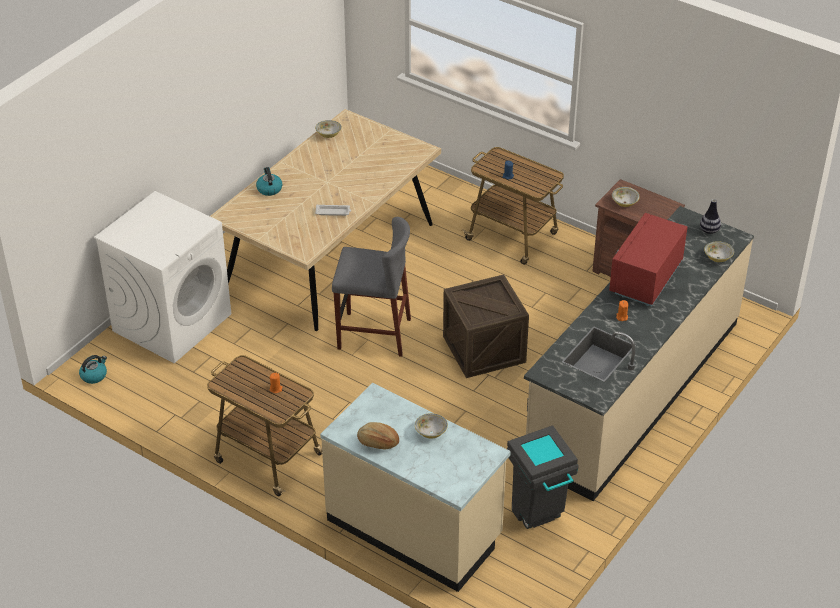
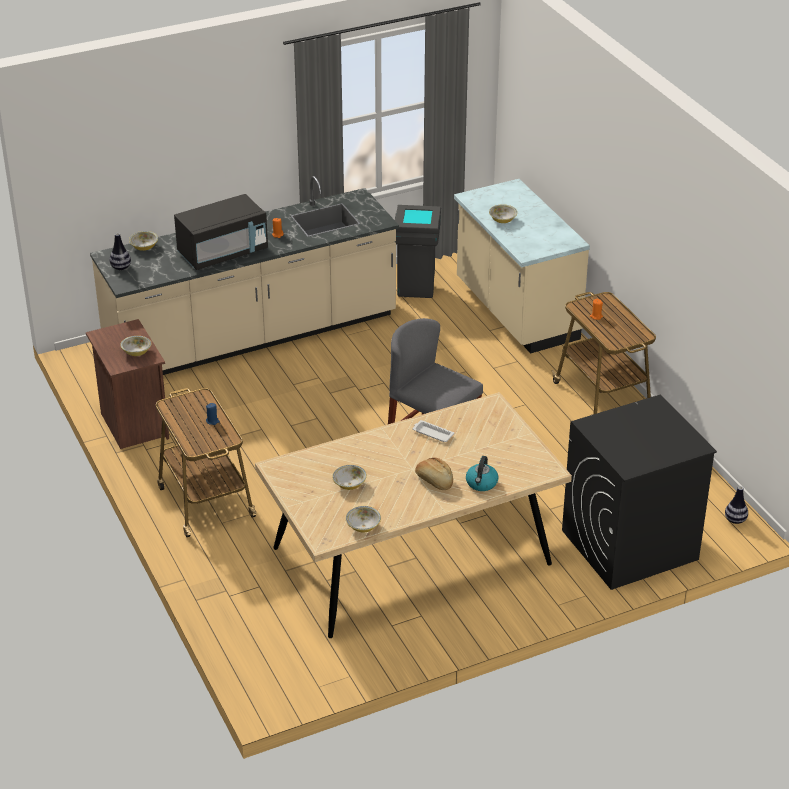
camera: 150 degrees left, 5 degrees down
(94, 375) = (735, 520): kettle -> vase
(172, 322) = (629, 545): white washing machine -> black washing machine
(361, 156) = (349, 484): none -> bowl
(378, 442) = (548, 226): bread -> bread (434, 481)
(484, 349) = (342, 410): crate -> none
(645, 278) = (223, 253): red microwave -> black microwave

